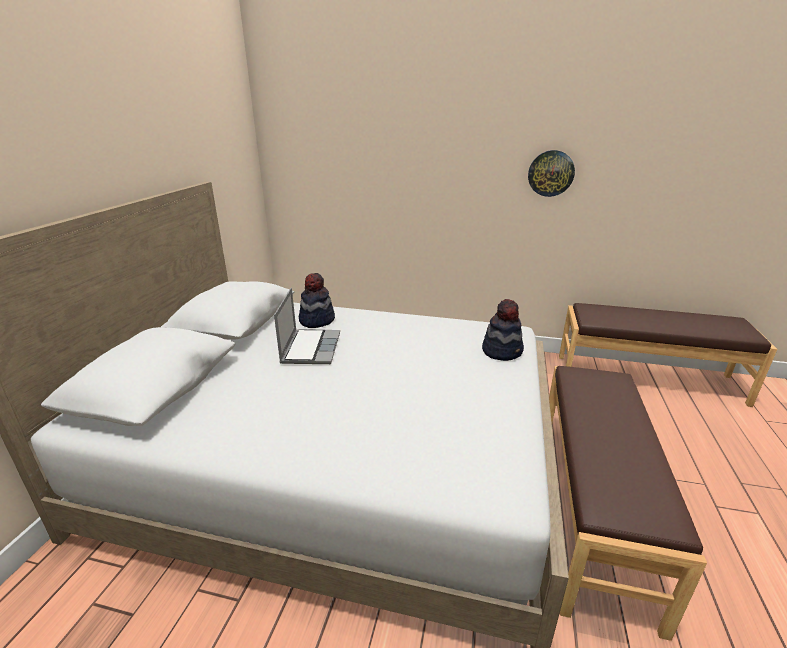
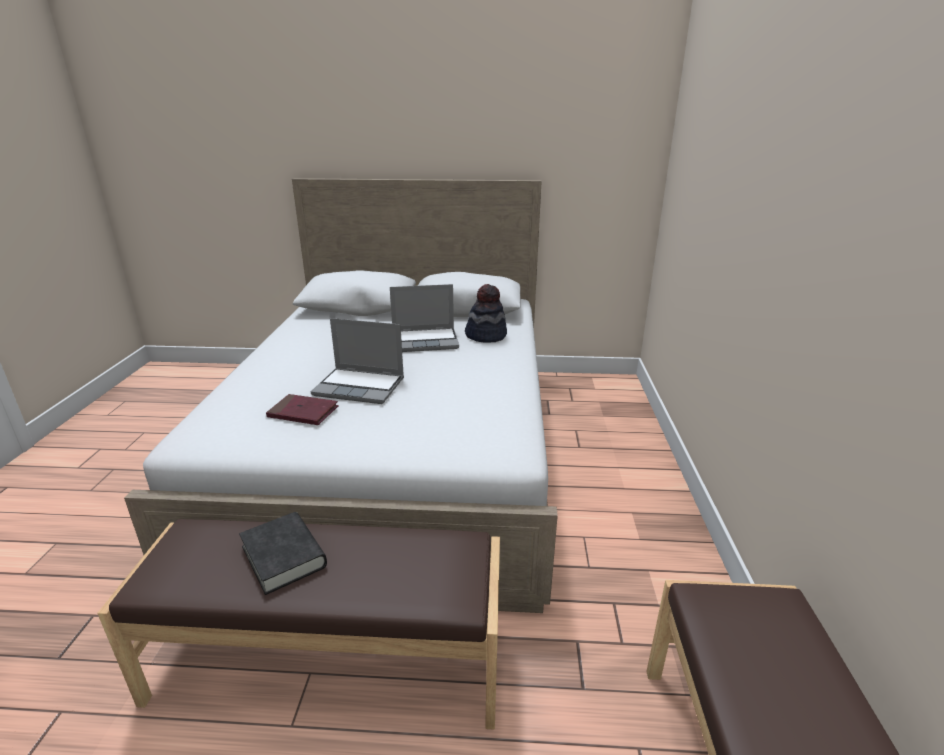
camera: 80 degrees right, 0 degrees up
(403, 384) = (361, 387): none -> laptop
(452, 416) = (303, 413): none -> red book
(502, 351) = (444, 442): hat -> none
(550, 173) = (853, 272): wall clock -> none
(611, 445) = (284, 557): none -> black book

